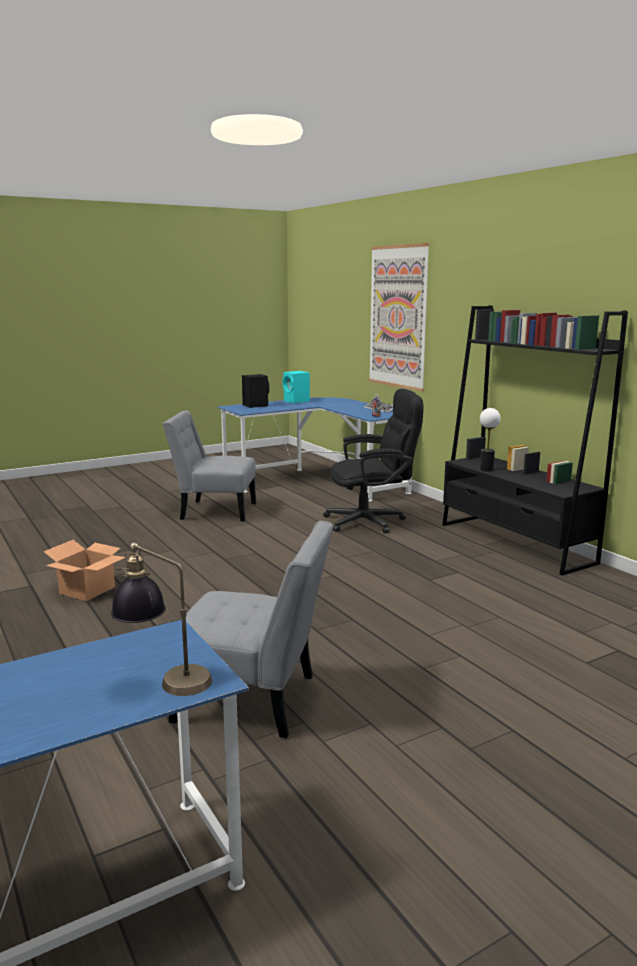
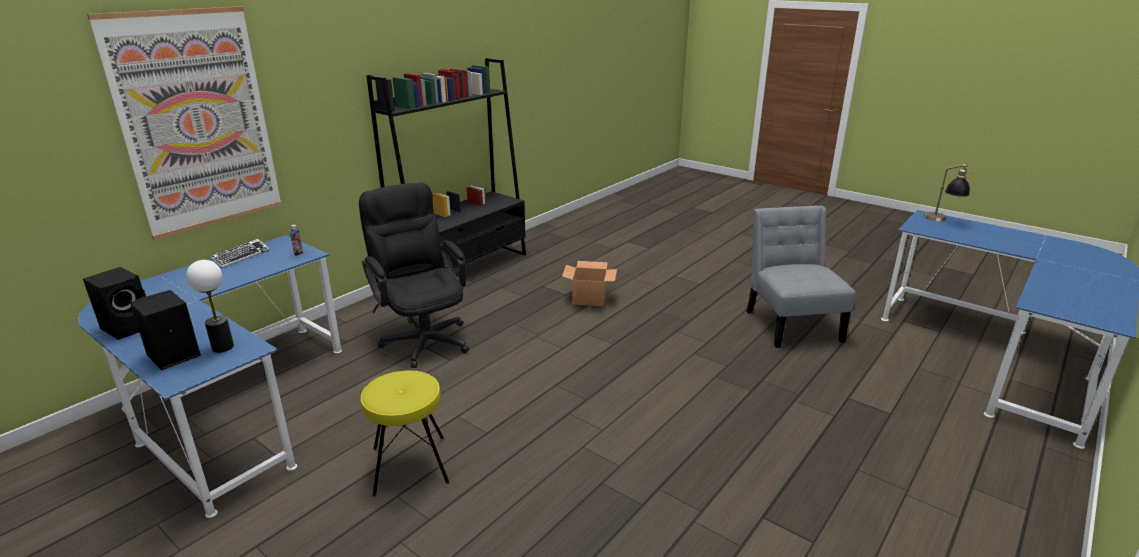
camera: 110 degrees left, 10 degrees up
(87, 590) = (731, 462): cardboard box -> cardboard box (588, 298)
(214, 511) = (409, 465): grey chair -> yellow stool
(296, 401) = (129, 327): turquoise speaker -> black speaker
(486, 469) = (451, 222): table lamp -> table lamp (223, 347)

